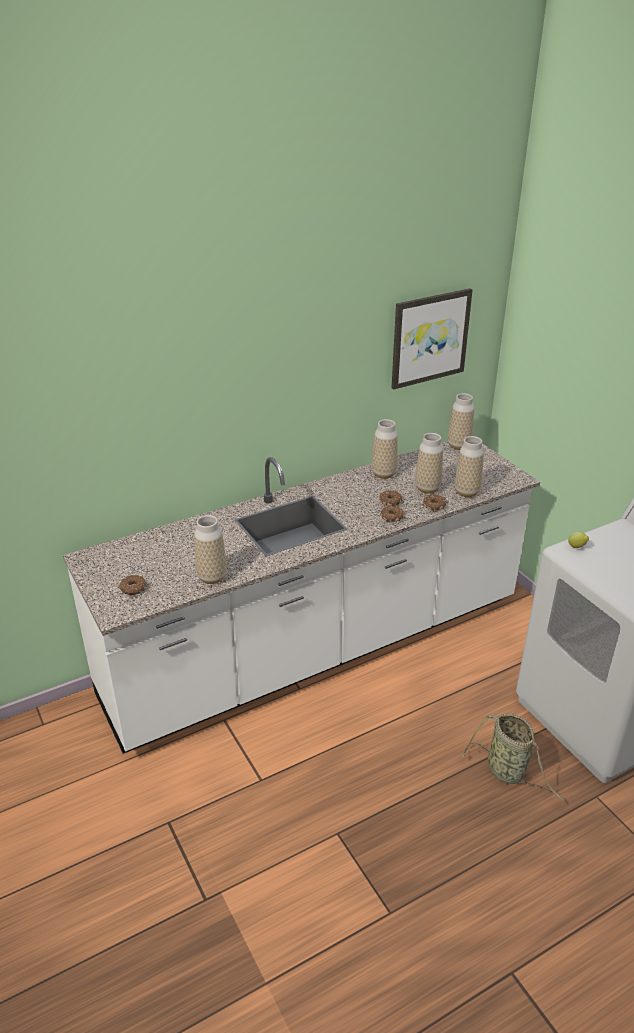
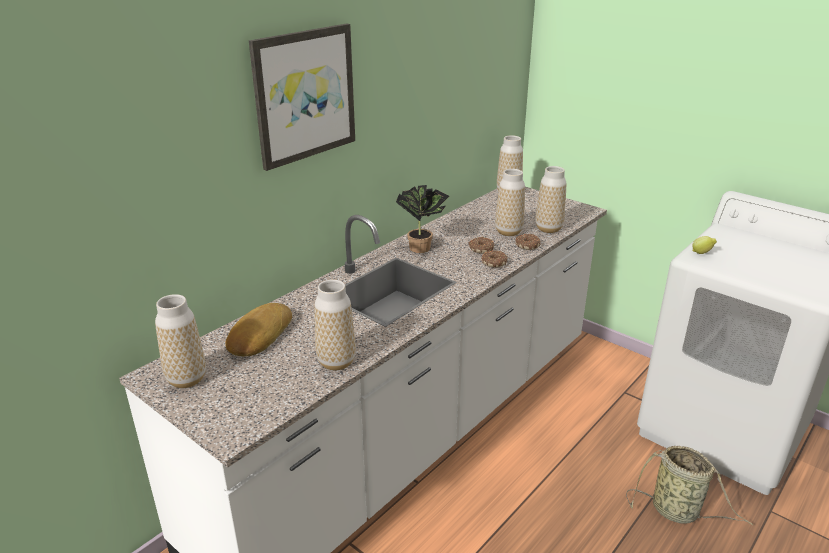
camera: 20 degrees left, 5 degrees down
(133, 589) = (241, 397): donut -> none
(169, 543) = (258, 335): none -> bread
(341, 489) = (421, 247): none -> potted plant
(384, 474) = (455, 226): vase -> vase (187, 379)
(429, 338) = (477, 76): picture -> picture (304, 95)

